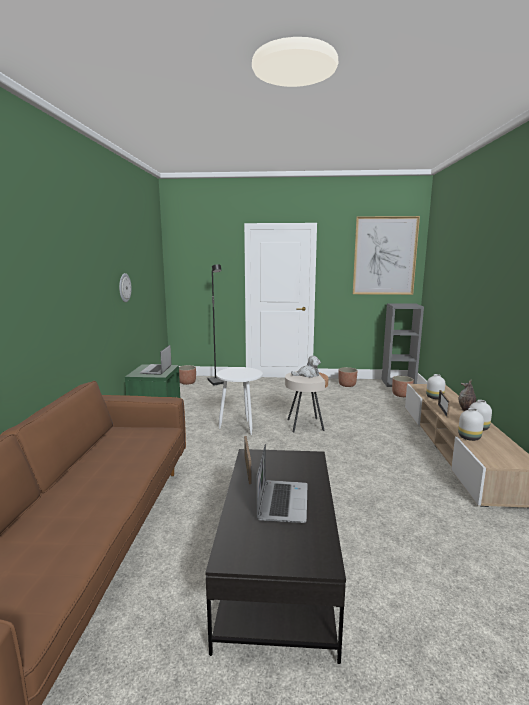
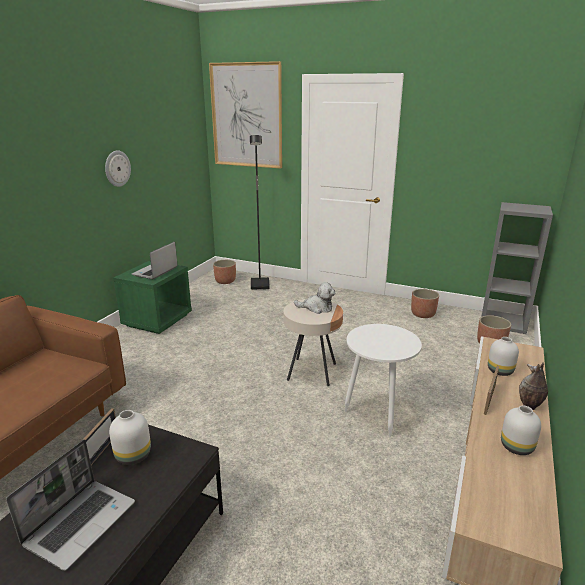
camera: 20 degrees right, 10 degrees up
(240, 427) = (231, 359): white side table -> white side table (377, 416)
(384, 256) = (506, 127): picture -> picture (246, 116)
(469, 437) = (484, 463): white vase -> white vase (134, 455)

